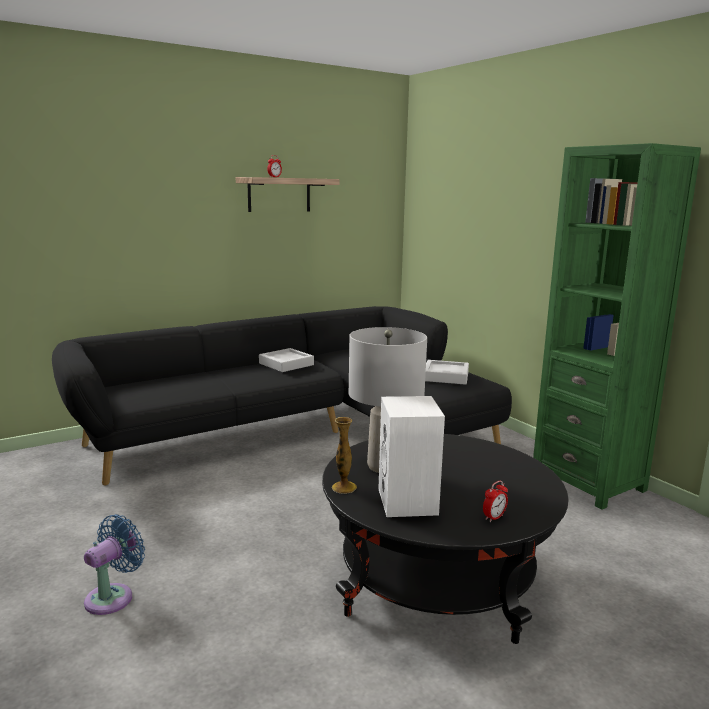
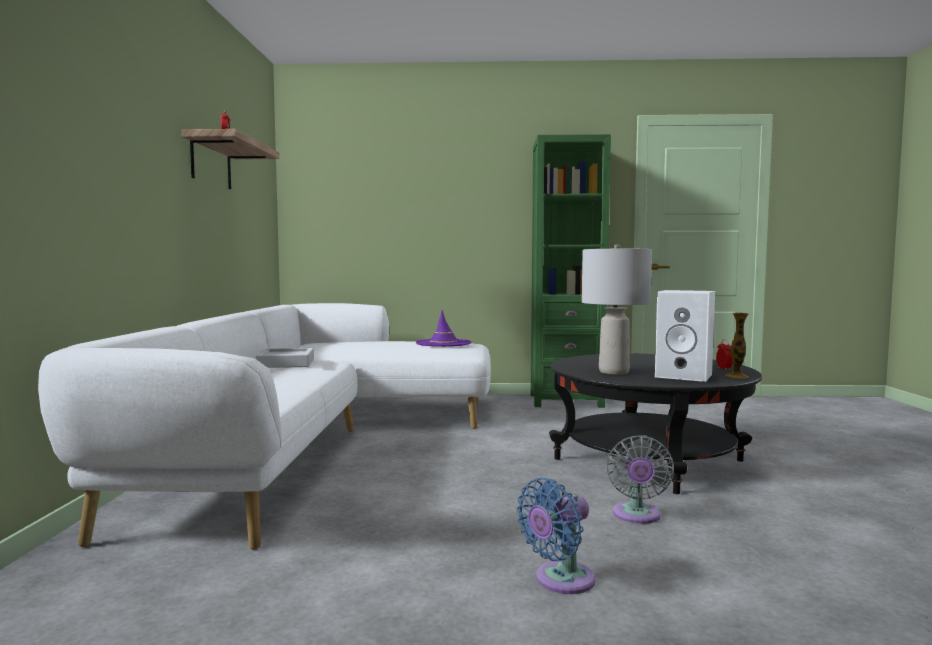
camera: 55 degrees left, 10 degrees down
(113, 596) = (560, 581): blue fan -> blue fan turned 105 degrees counterclockwise
(264, 603) = (636, 516): none -> grey fan
(301, 430) = (316, 440): black sofa -> white sofa
(344, 487) = (643, 381): vase -> vase (736, 376)
(446, 376) = (443, 343): grey tray -> purple hat

